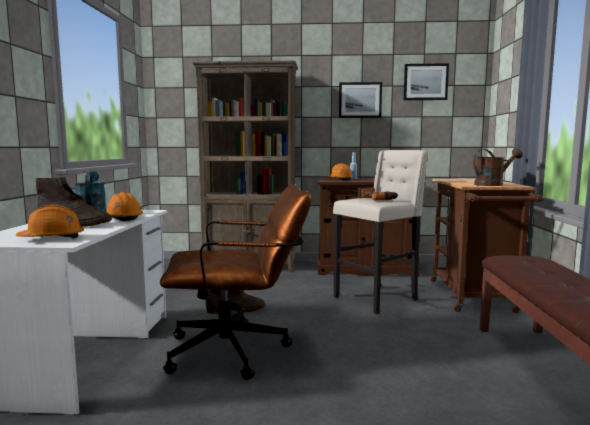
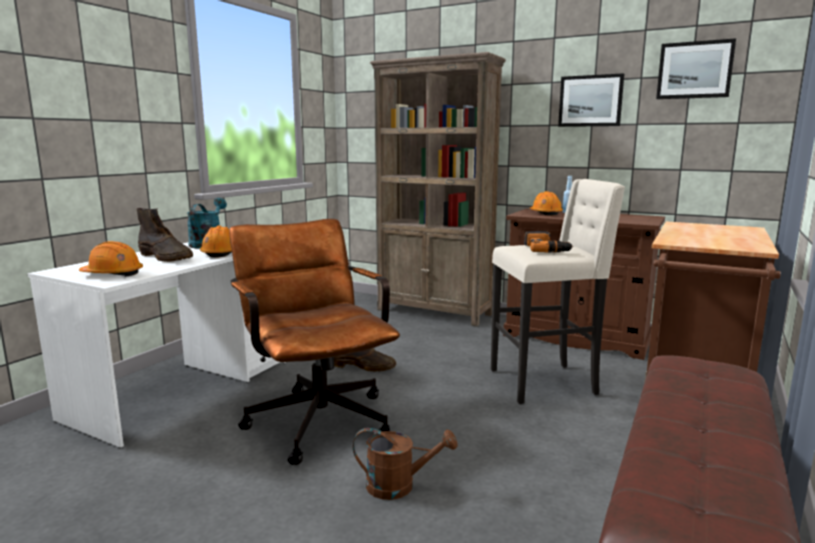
camera: 25 degrees right, 5 degrees up
(238, 351) = (316, 416): brown office chair -> brown office chair turned 135 degrees counterclockwise
(492, 184) = (717, 243): brown watering can -> brown watering can (399, 486)

